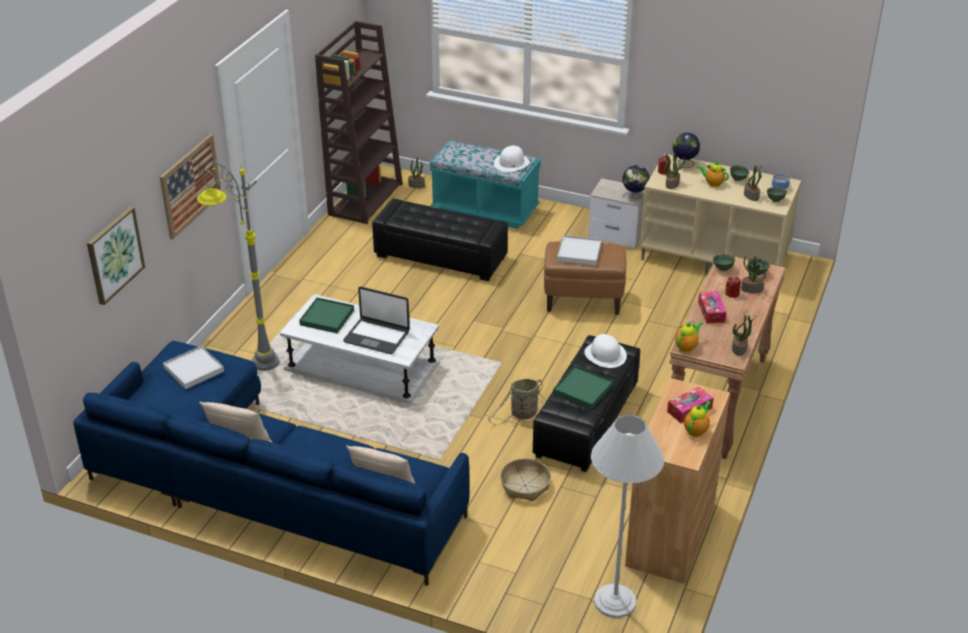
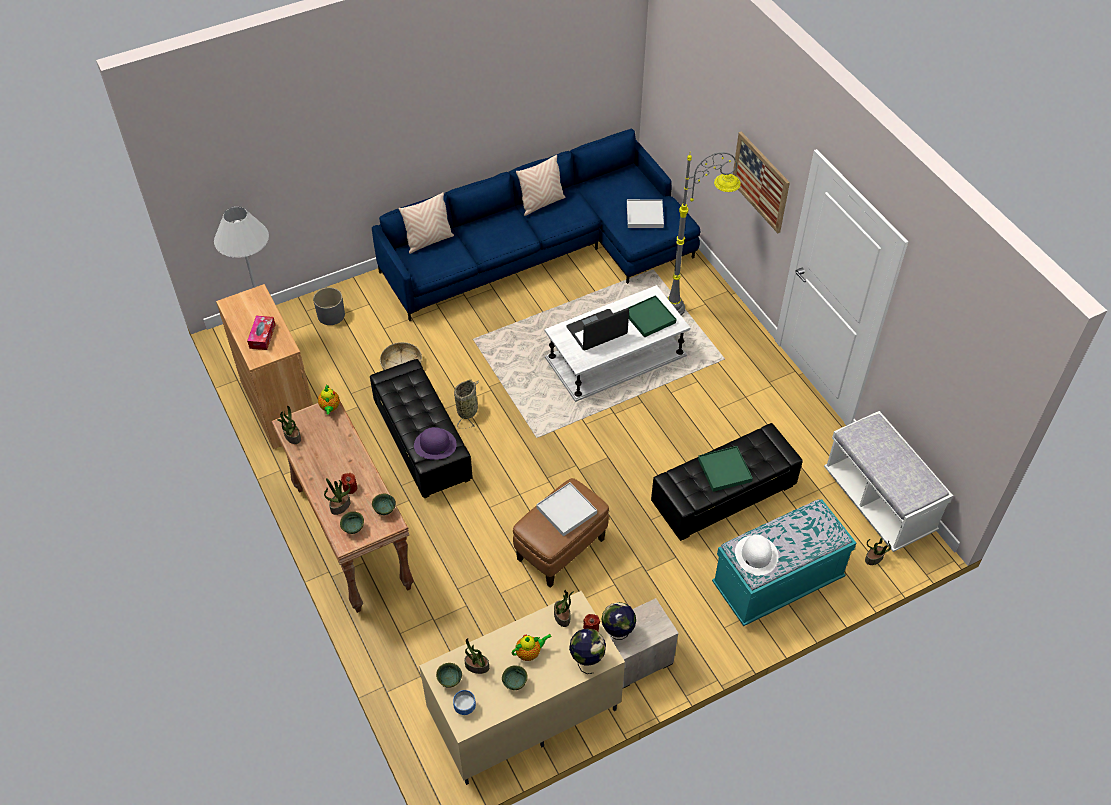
camera: 130 degrees right, 15 degrees up
(114, 255) = (696, 114): picture -> none
(365, 199) = (878, 502): brown bookcase -> white bench
(526, 580) = (331, 315): none -> grey planter
(582, 389) = (414, 403): green tray -> green tray (724, 470)
(605, 354) = (435, 444): white hat -> purple hat
(696, 430) = (243, 325): teapot -> none
(711, 312) = (347, 455): tissue box -> none

